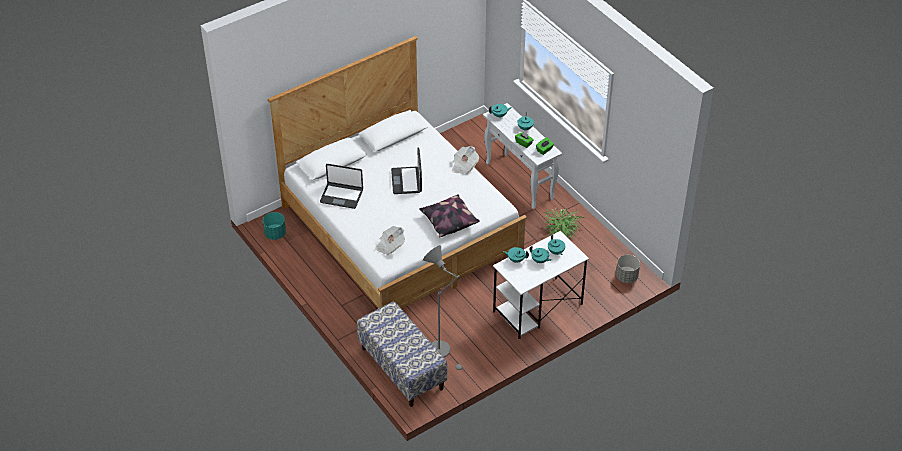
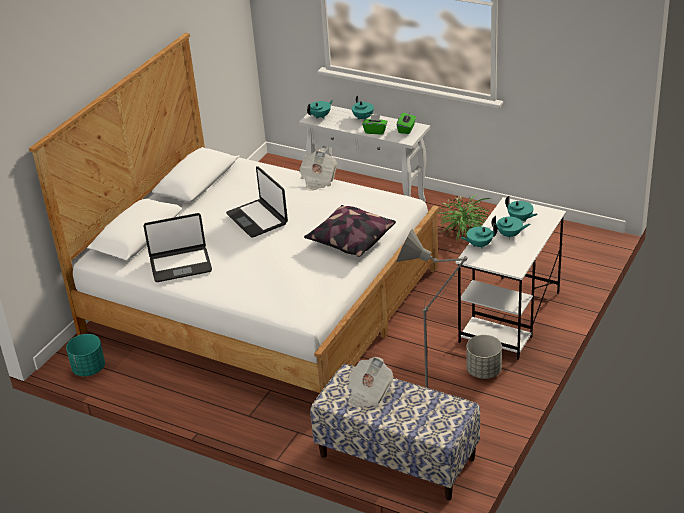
camera: 25 degrees left, 10 degrees down
(390, 246) = (296, 294): newspaper -> newspaper (368, 393)
(627, 277) = (582, 245): grey planter -> grey planter (484, 371)

